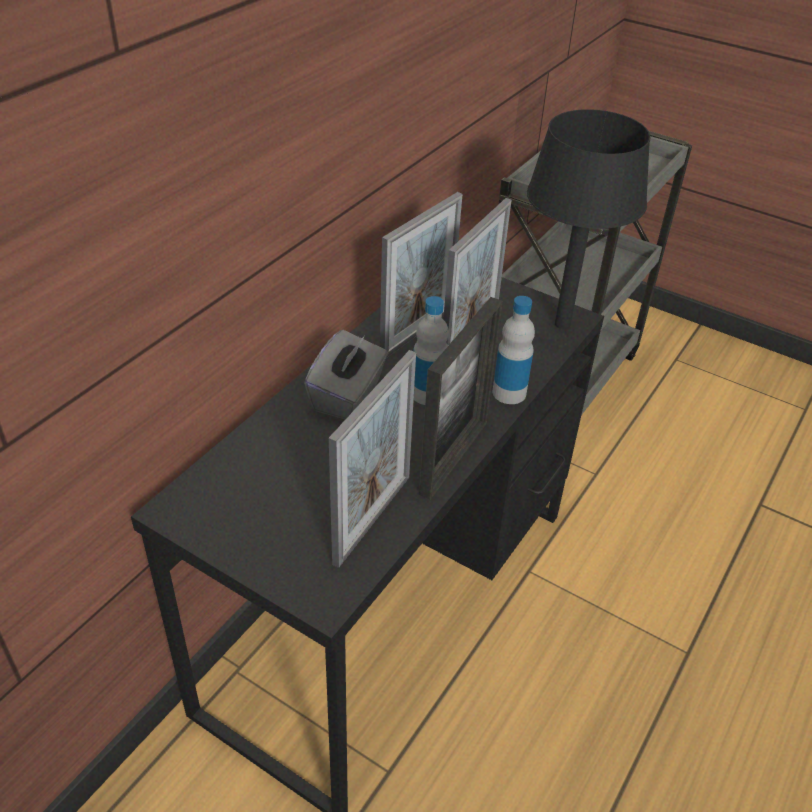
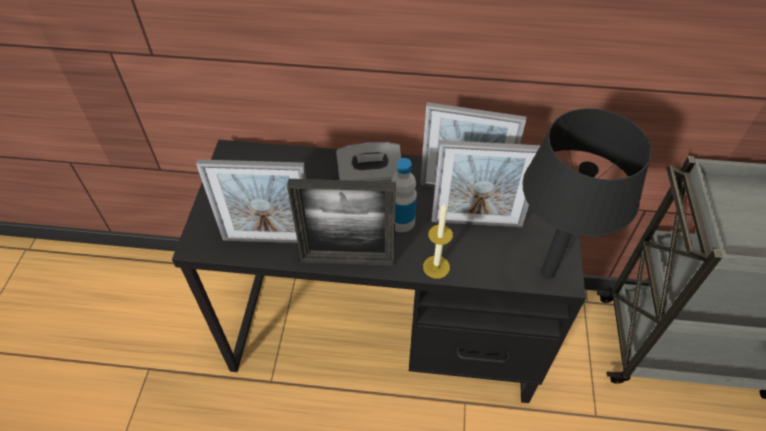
camera: 65 degrees right, 10 degrees up
(509, 393) = (436, 267): bottle -> candle

